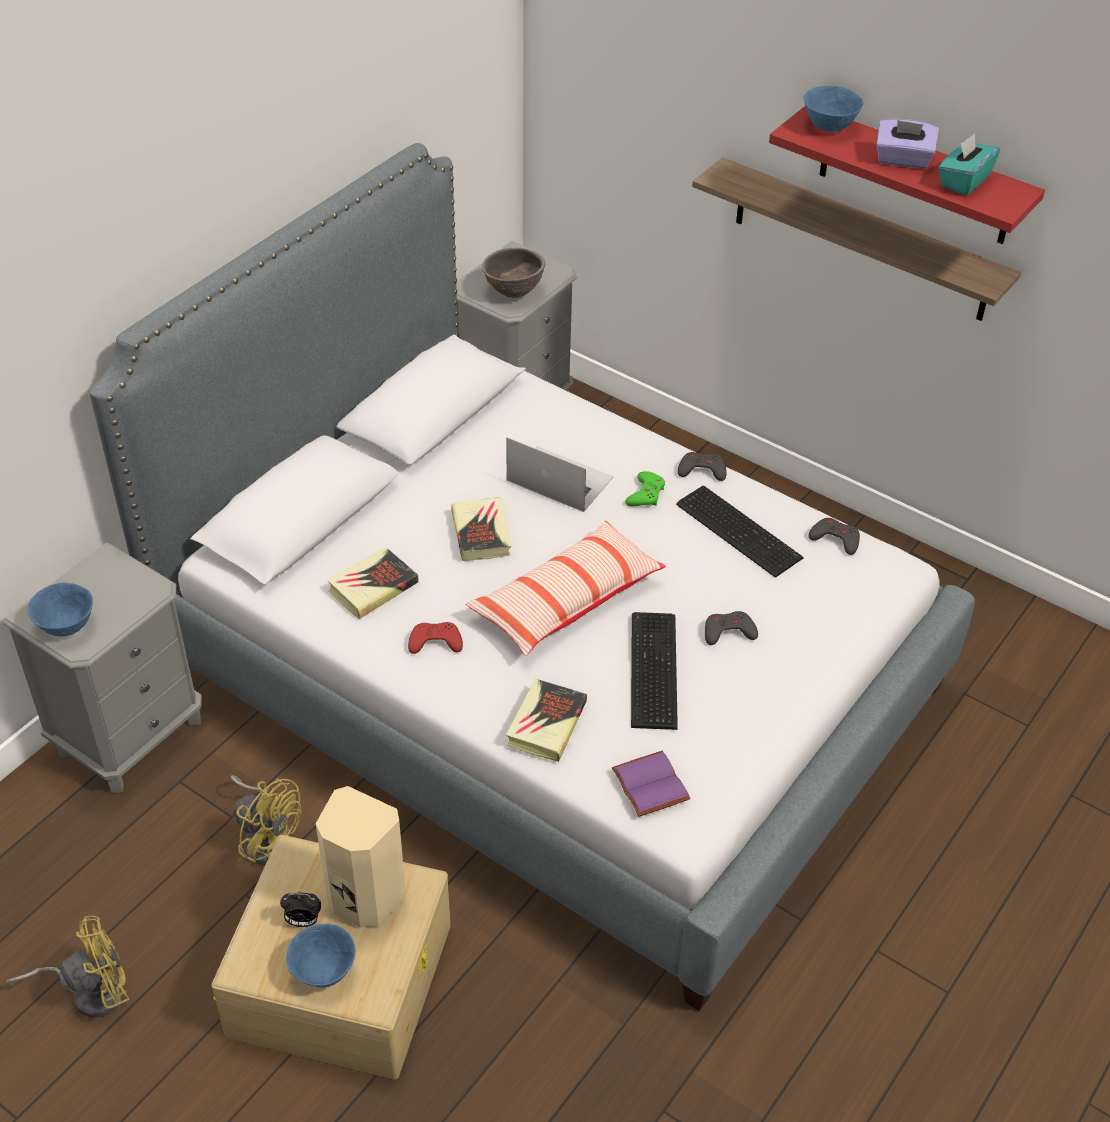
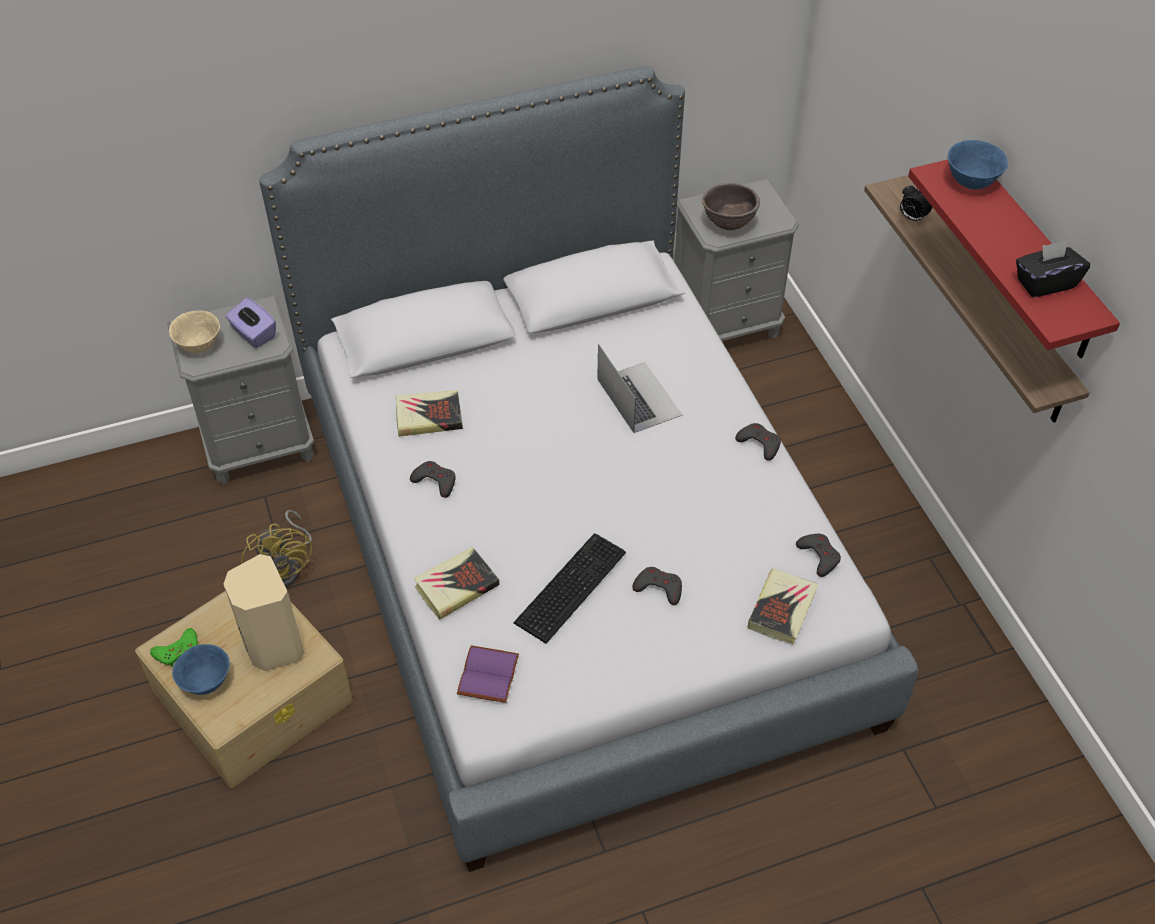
camera: 35 degrees right, 5 degrees up
(66, 626) = (199, 345): blue bowl -> beige bowl
(90, 992) = (101, 611): yellow fan -> none
(303, 921) = (222, 639): alarm clock -> alarm clock (912, 218)
(435, 642) = (435, 481): red game controller -> grey game controller
(481, 533) = (541, 413): book -> book (782, 609)
(566, 600) = (557, 498): pillow -> none
(646, 494) = (695, 442): green game controller -> green game controller (177, 650)
(739, 529) = (745, 507): keyboard -> none
(903, 160) = (1008, 240): purple tissue box -> purple tissue box (253, 334)
(963, 181) = (1045, 283): turquoise tissue box -> black tissue box

